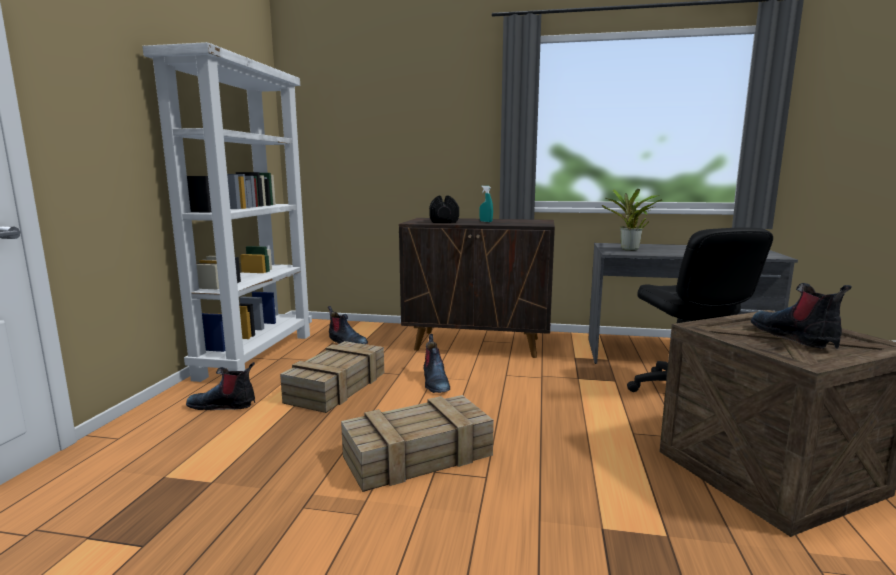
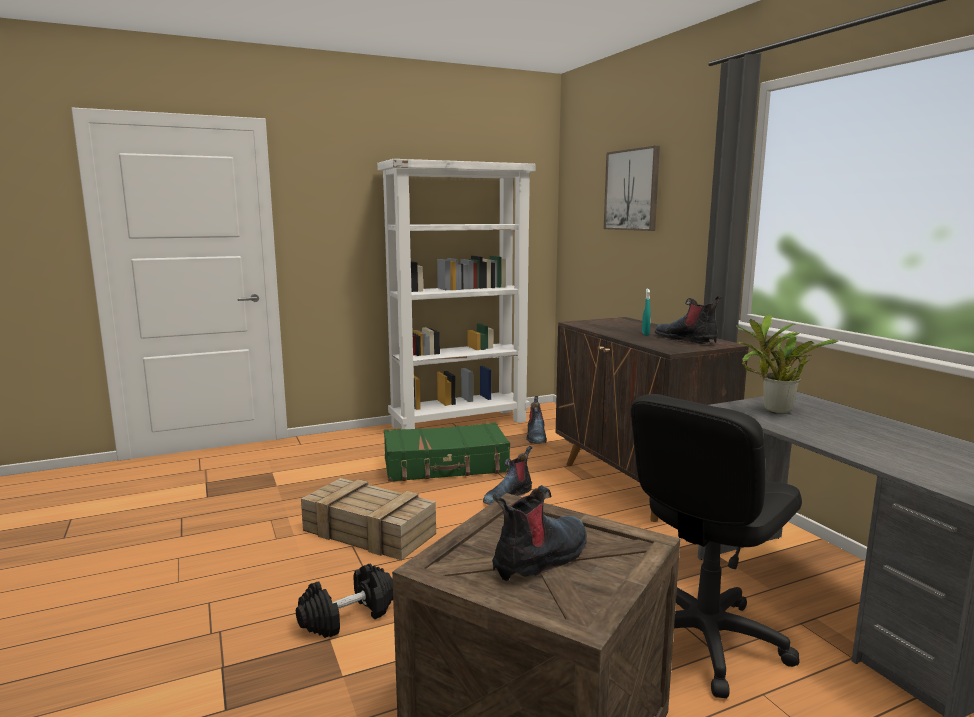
camera: 55 degrees right, 0 degrees up
(223, 405) = (370, 448): boot -> boot (686, 340)
(337, 386) = (446, 466): crate -> green suitcase
(393, 111) = (632, 190): none -> picture
(444, 221) = (612, 326): black dumbbell -> black dumbbell (347, 617)

